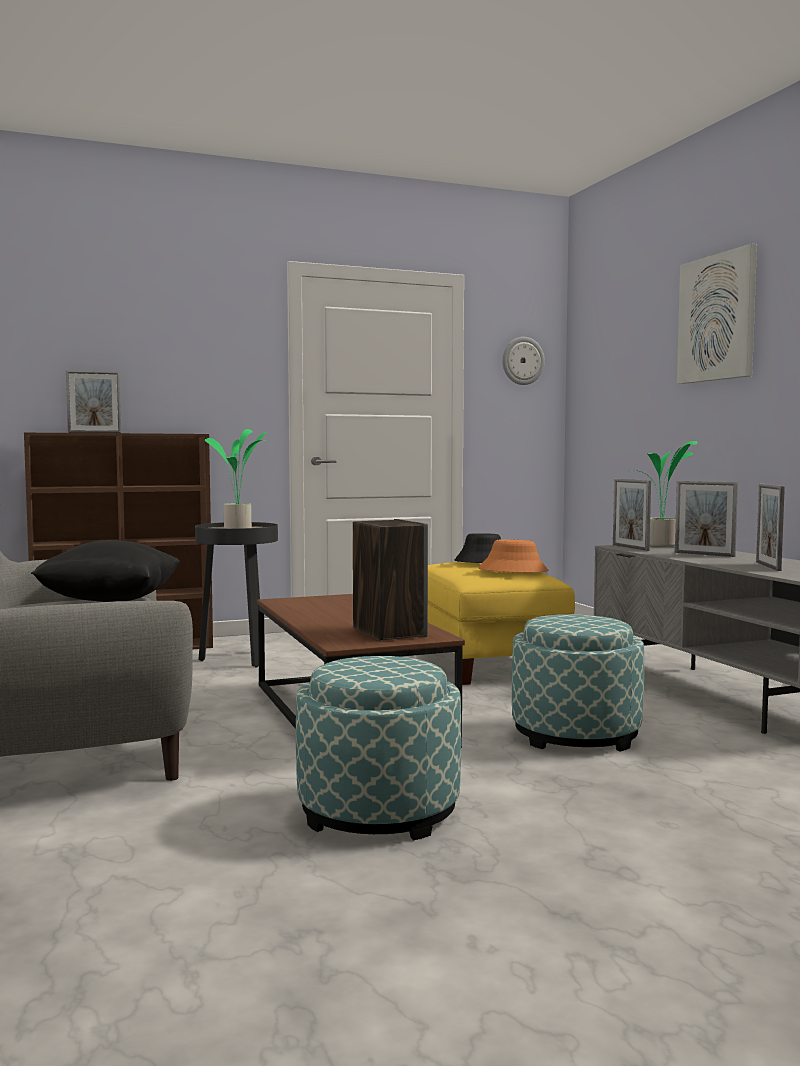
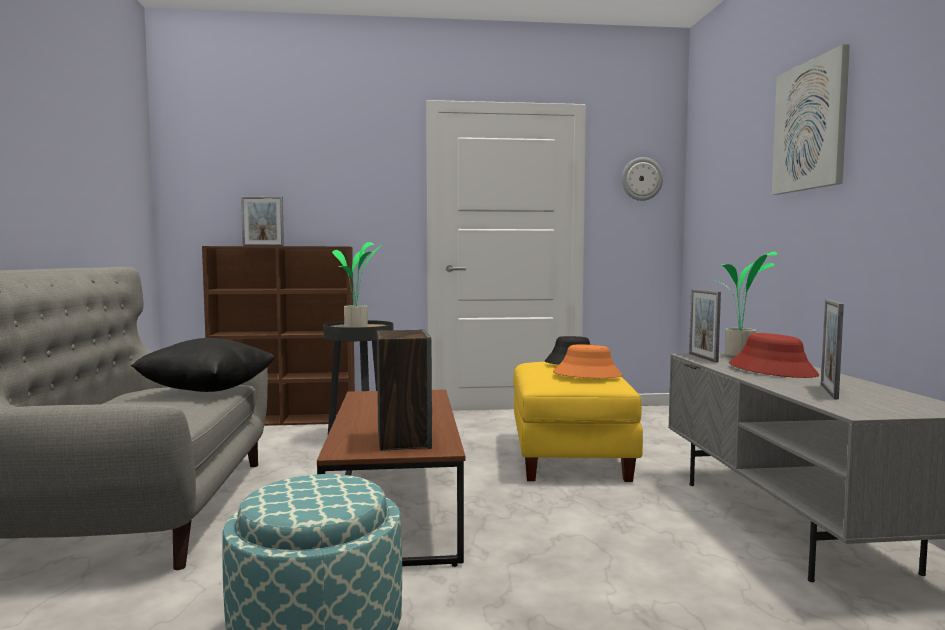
camera: 15 degrees right, 0 degrees up
(576, 734) = (594, 557): ottoman -> none
(704, 554) = (772, 370): picture frame -> red hat

